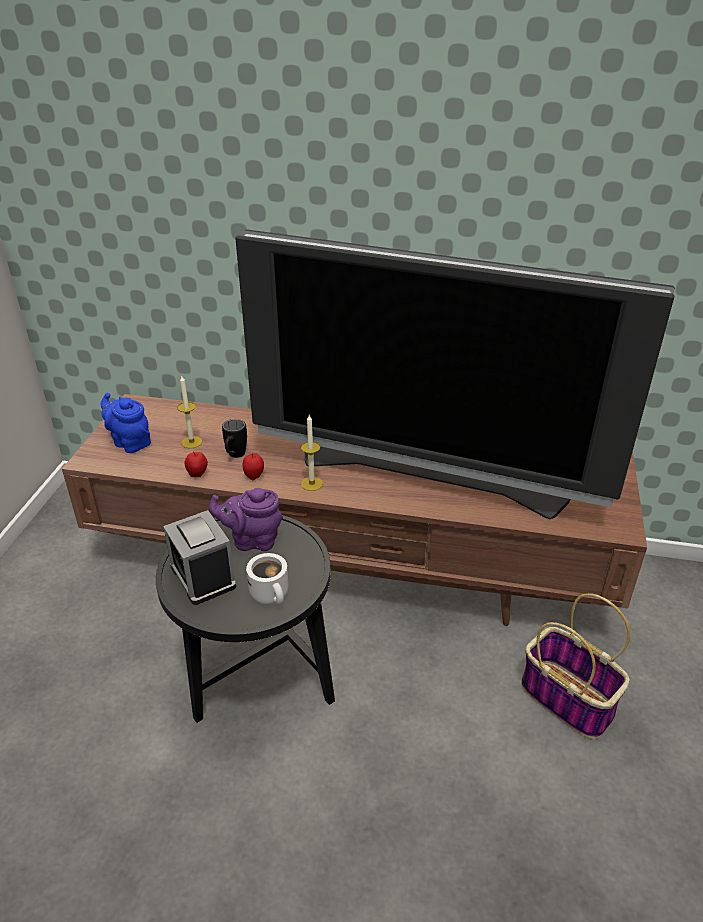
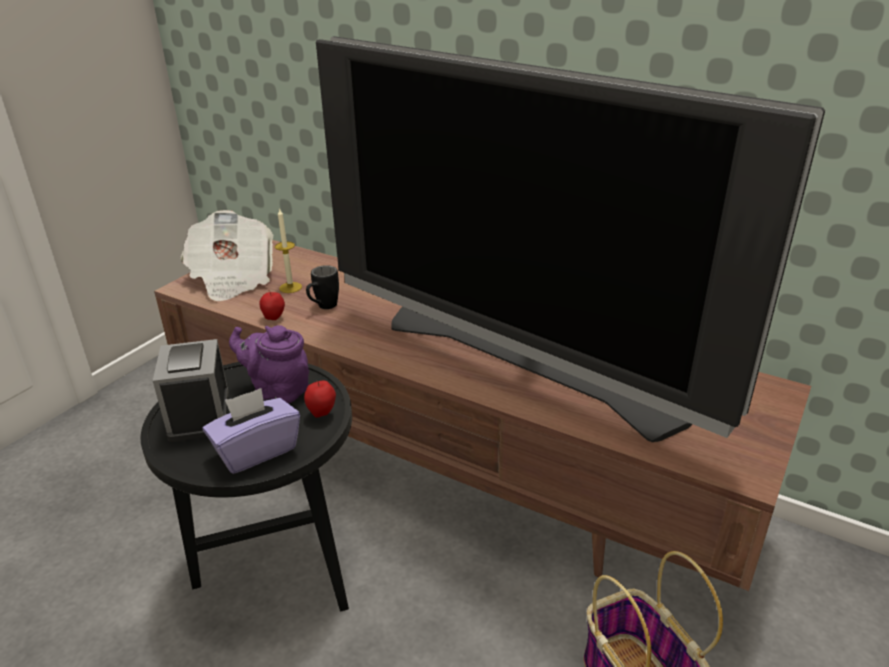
camera: 20 degrees right, 5 degrees down
(130, 442) = (232, 278): blue teapot -> newspaper
(254, 476) = (329, 330): apple -> apple (322, 413)
(272, 594) = (256, 450): white mug -> purple tissue box
(311, 484) = (385, 348): candle -> none

